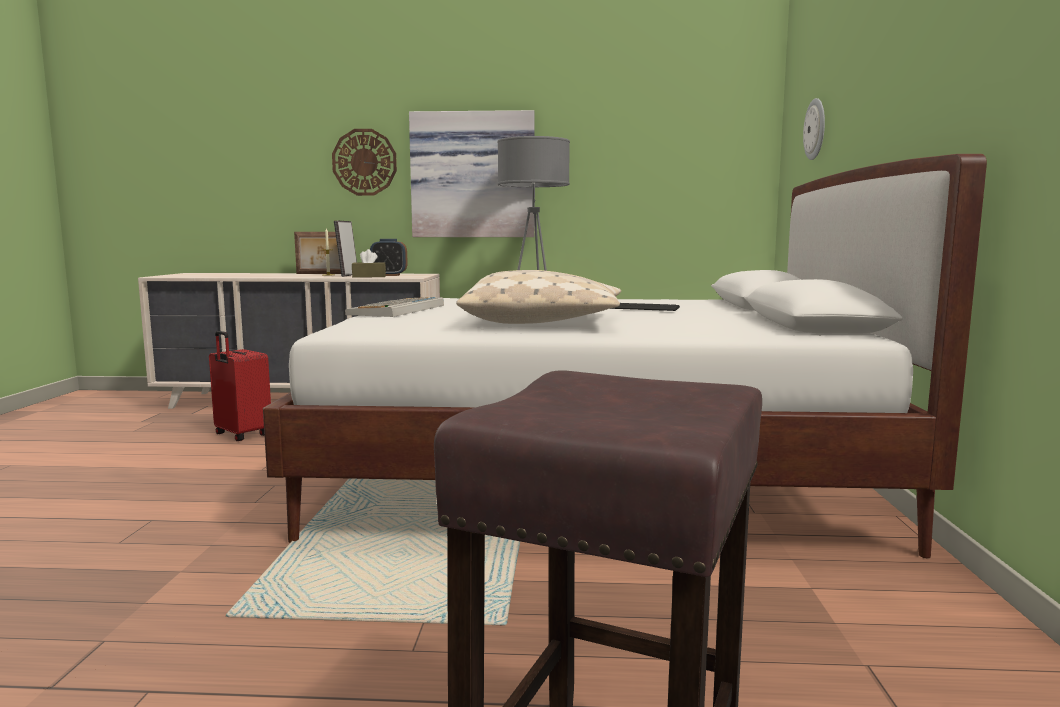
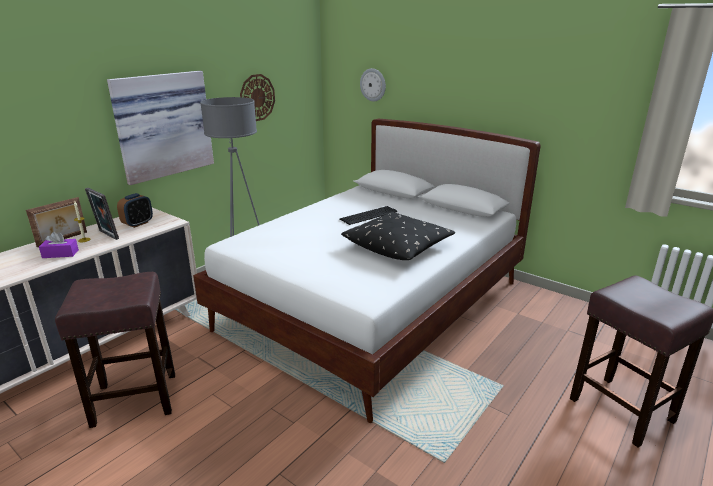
camera: 55 degrees left, 15 degrees up
(241, 435) = (133, 400): red suitcase -> brown stool
(290, 276) = (60, 254): none -> purple tissue box
(364, 162) = (69, 128): wall clock -> wall clock (257, 97)
(369, 276) = (138, 232): brown tissue box -> none
(397, 310) = (297, 264): keyboard -> none
(546, 322) = (398, 246): beige pillow -> black pillow

